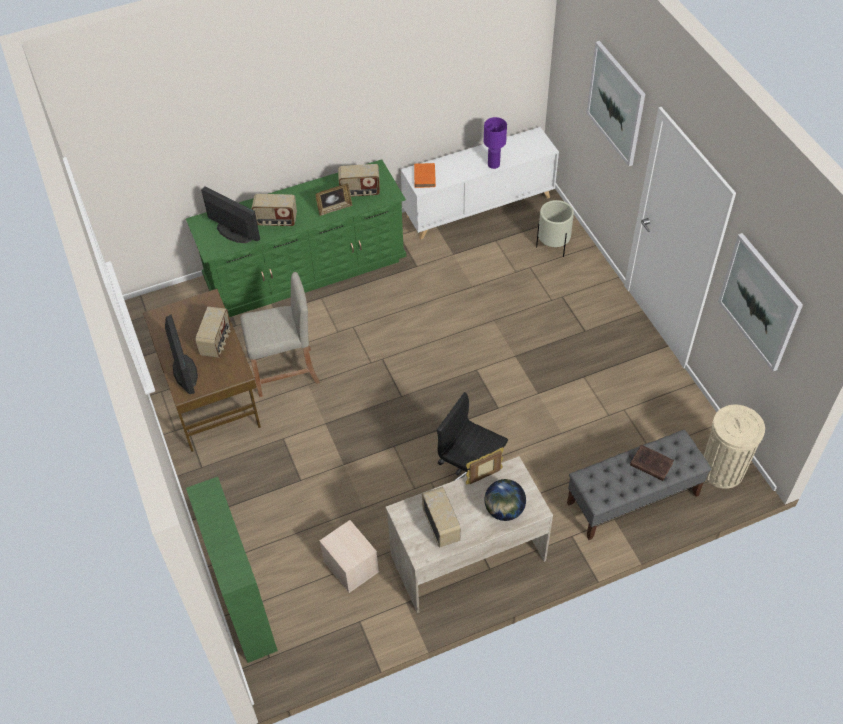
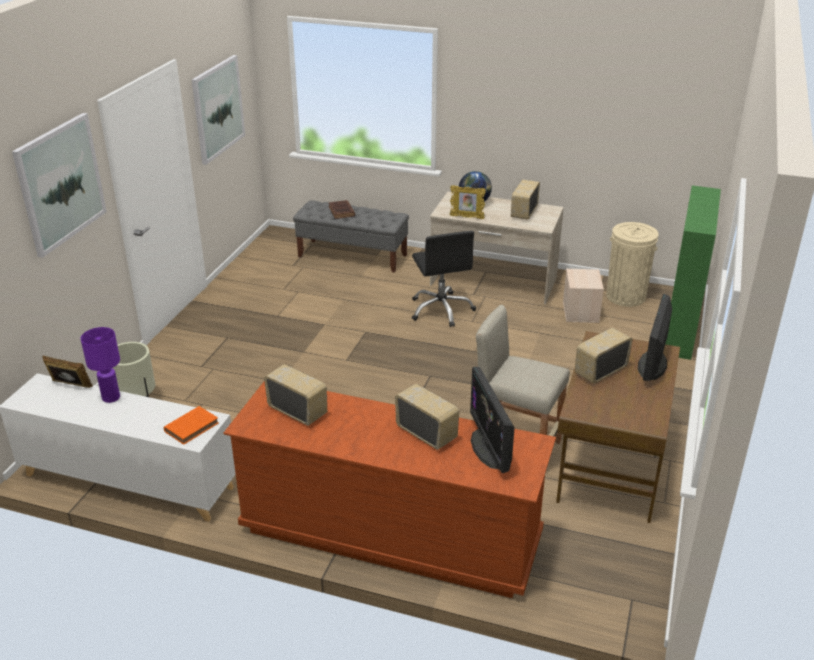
camera: 140 degrees left, 20 degrees down
(305, 270) = (390, 533): green dresser -> brown dresser
(334, 208) = (348, 410): picture frame -> picture frame (70, 387)
(722, 470) = (279, 242): beige trash can -> beige trash can (626, 296)

